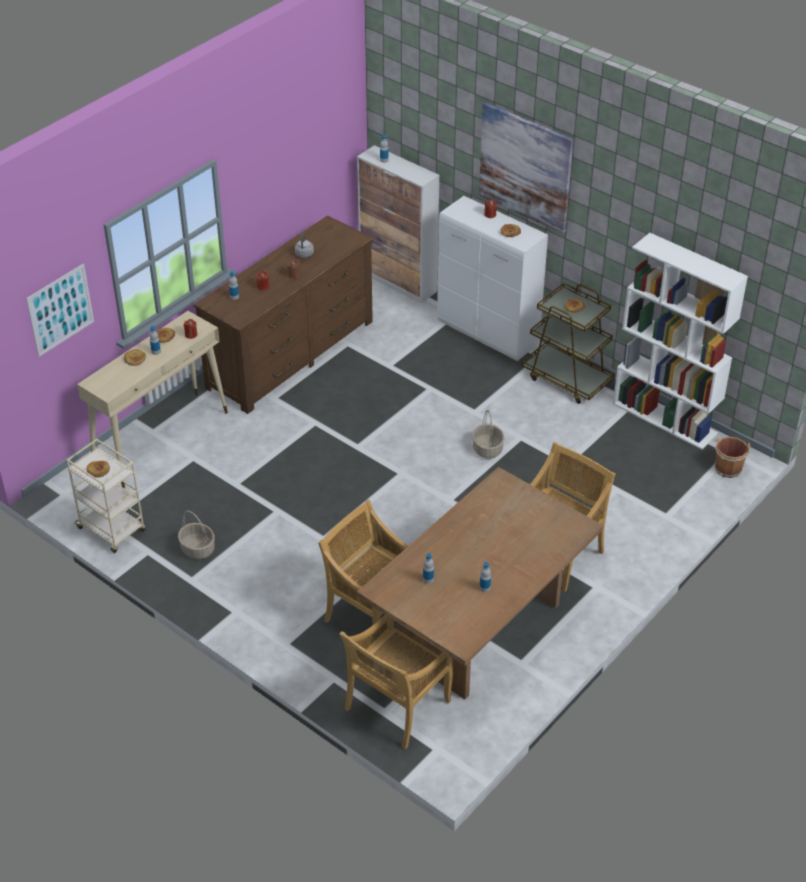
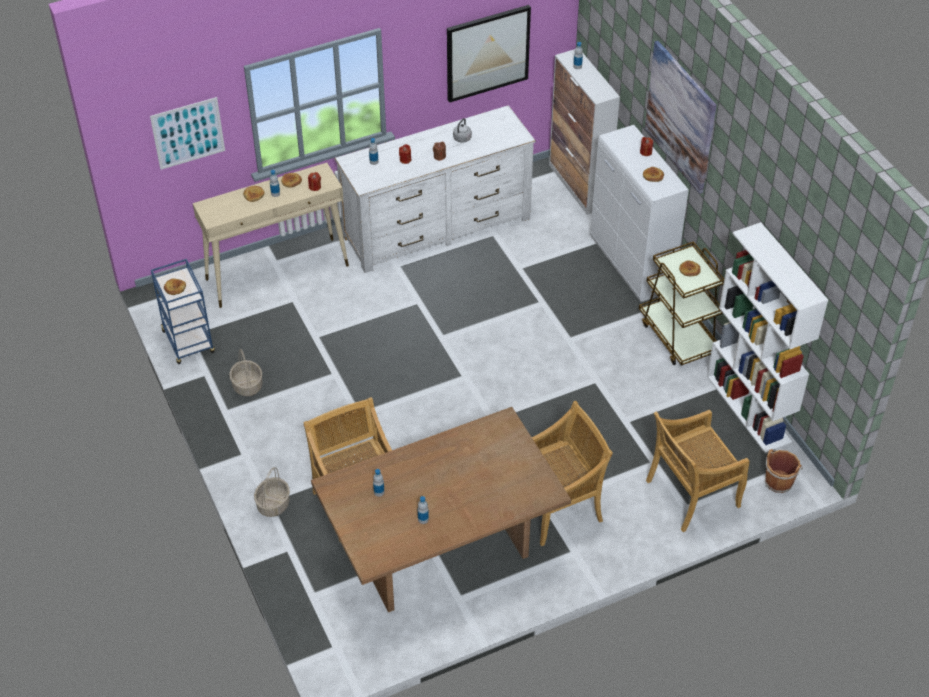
camera: 25 degrees right, 5 degrees up
(112, 530) = (189, 343): beige cart -> blue cart
(291, 354) = (437, 227): brown dresser -> white dresser
(301, 167) = (487, 52): none -> picture
(396, 706) = (326, 595): beige chair -> beige chair (691, 495)
(487, 449) = (558, 380): basket -> basket (273, 504)

